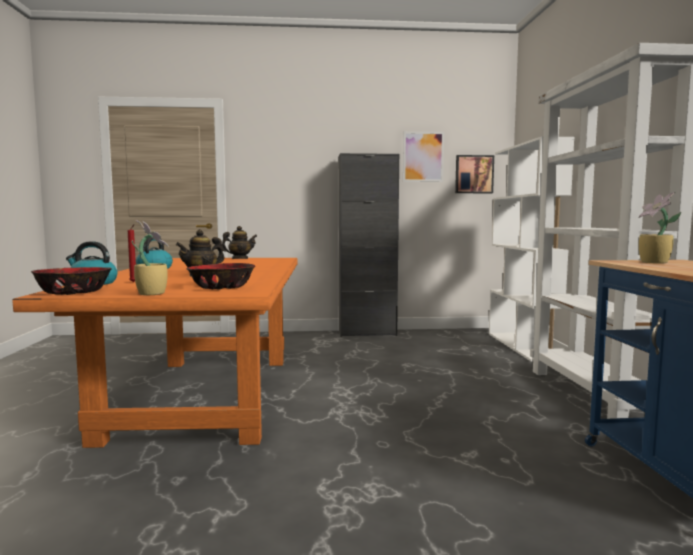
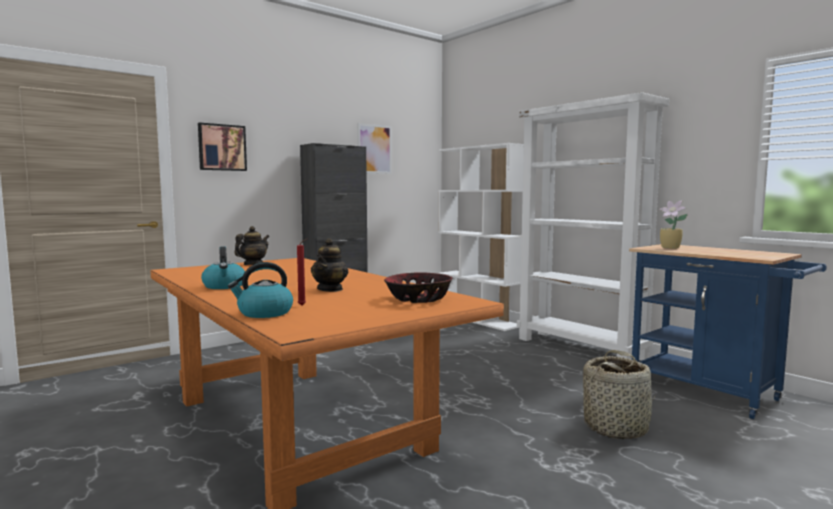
camera: 35 degrees left, 0 degrees up
(73, 292) = (307, 326): bowl -> none
(152, 293) = (397, 315): potted plant -> none
(469, 481) = (616, 427): none -> basket
(473, 174) = (414, 167): picture -> picture (222, 147)

